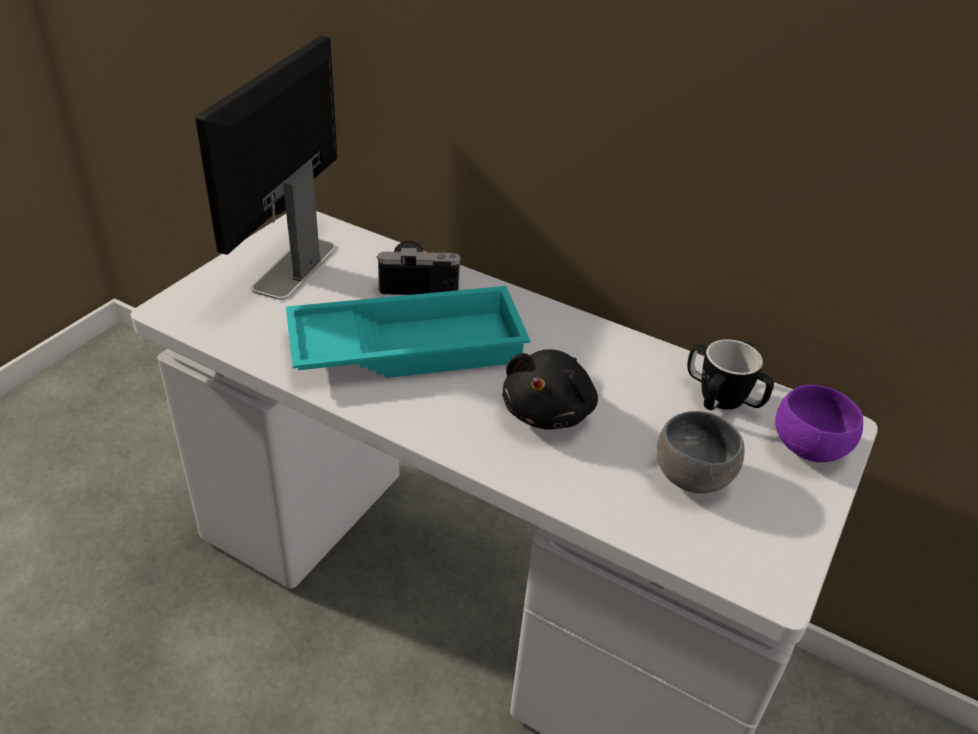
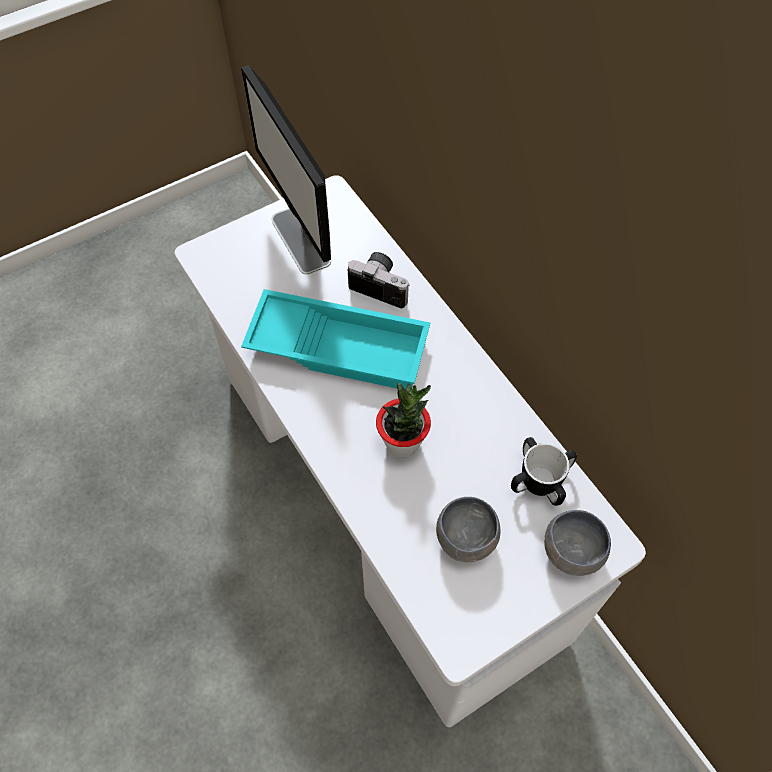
camera: 30 degrees right, 20 degrees up
(294, 268) = (301, 241): monitor -> monitor turned 75 degrees counterclockwise
(549, 411) = (402, 442): black plush toy -> potted plant
(811, 447) = (574, 552): purple bowl -> grey bowl

